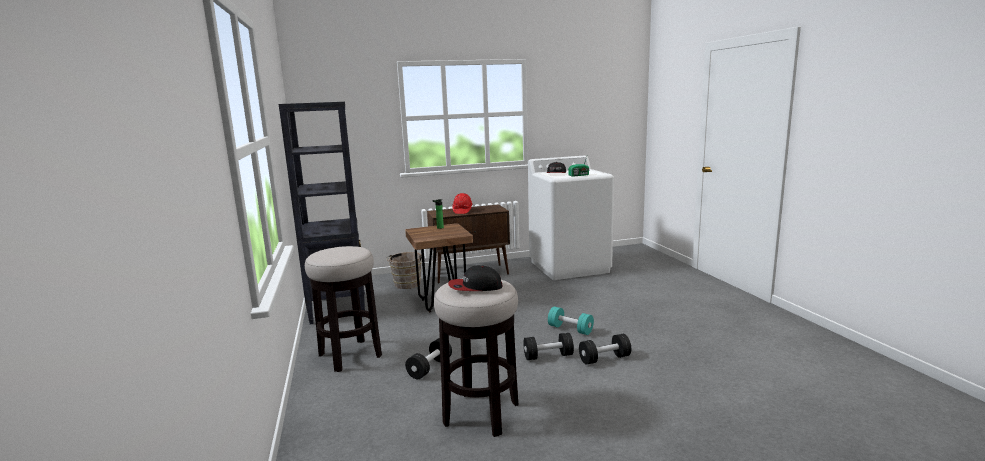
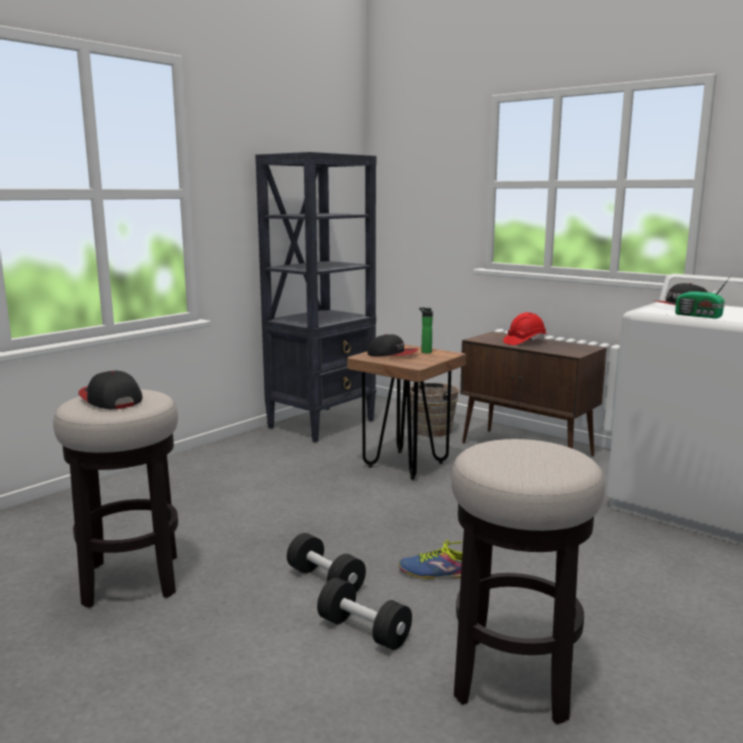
camera: 55 degrees right, 0 degrees up
(350, 355) = (216, 468): stool -> stool (515, 679)
(430, 233) = (393, 354): none -> cap
(430, 368) = (222, 515): black dumbbell -> none
(570, 329) = (437, 573): turquoise dumbbell -> shoe

